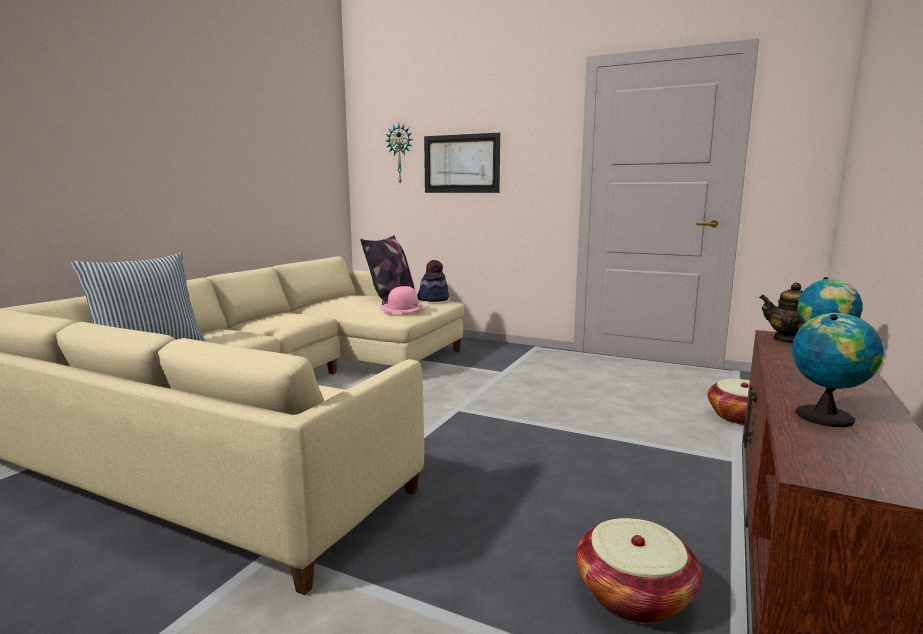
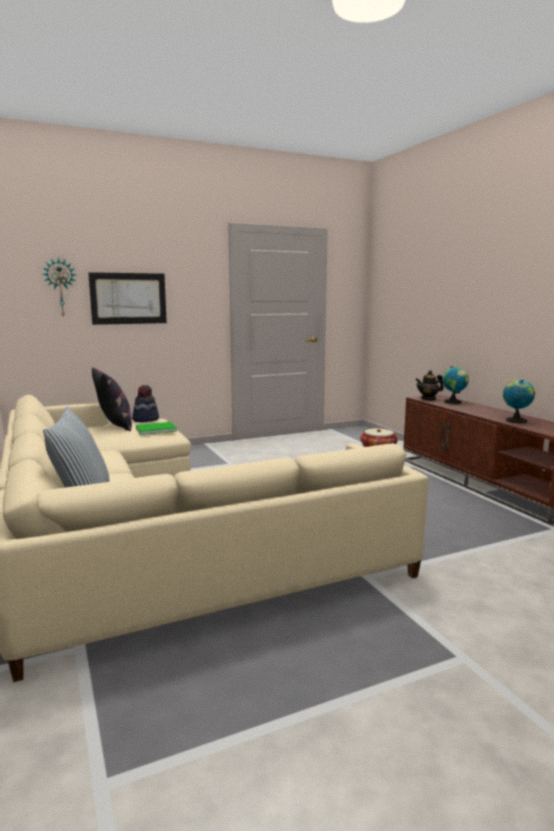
camera: 50 degrees left, 0 degrees up
(403, 308) = (155, 429): pink hat -> green book
(634, 595) = (484, 518): basket -> none

